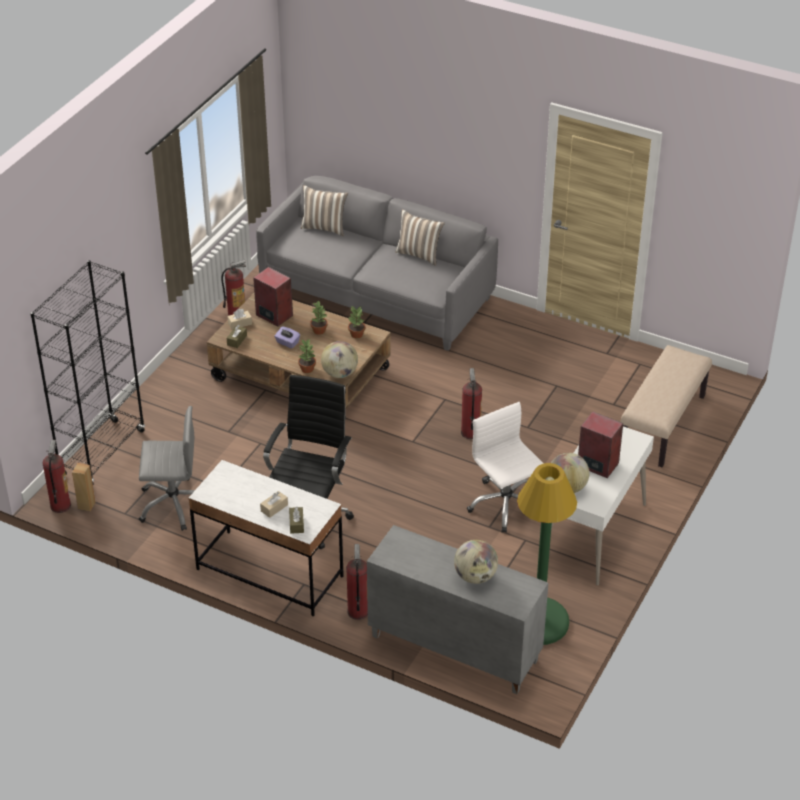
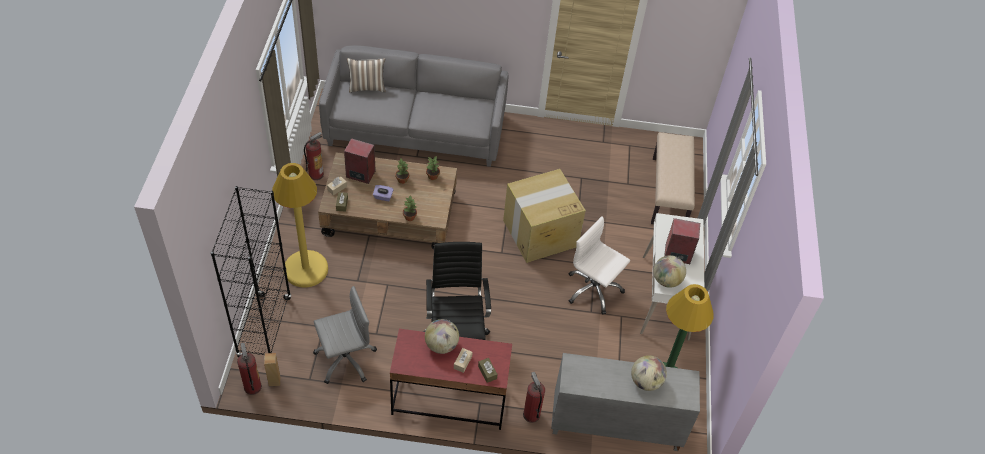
camera: 25 degrees left, 10 degrees up
(176, 407) = (306, 269): none -> yellow floor lamp
(269, 573) = (449, 400): white desk -> red desk
(340, 373) = (437, 215): globe -> globe (441, 345)
(419, 254) = (451, 96): pillow -> none
(470, 432) = (539, 233): fire extinguisher -> cardboard box

